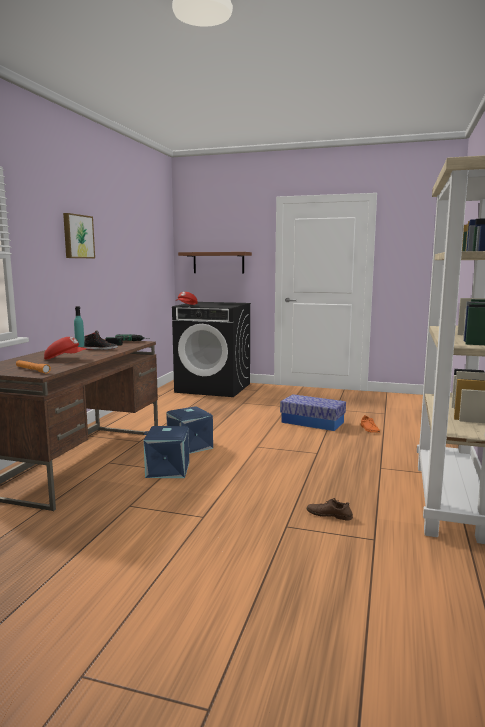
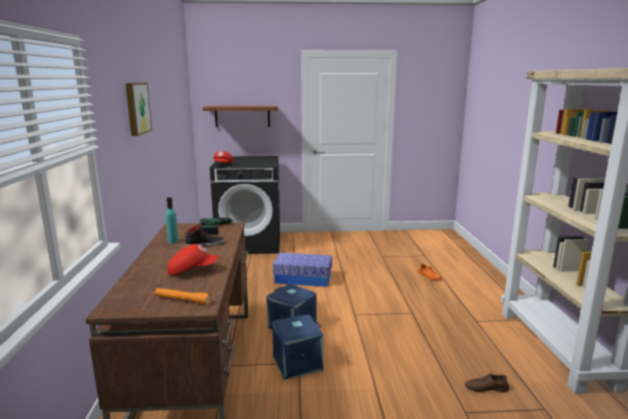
camera: 20 degrees left, 5 degrees up
(312, 422) = (376, 275): storage box -> storage box (303, 279)

